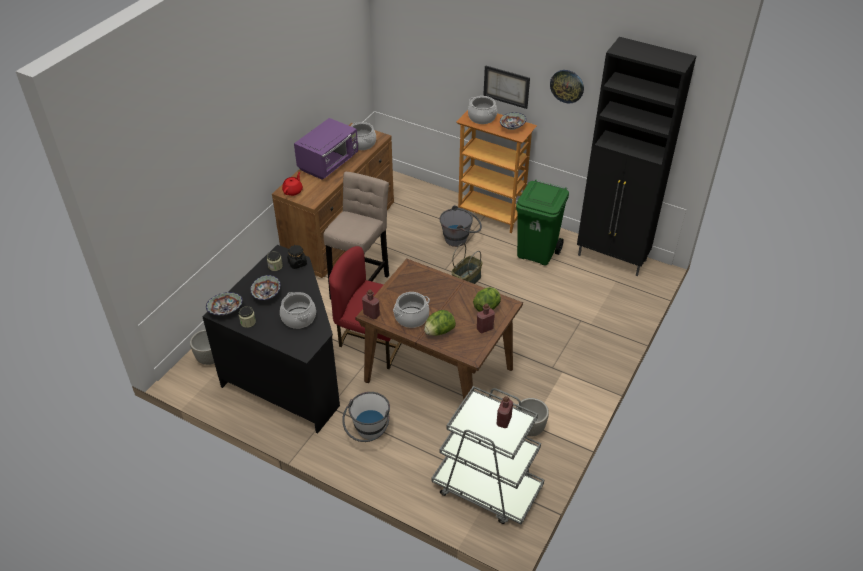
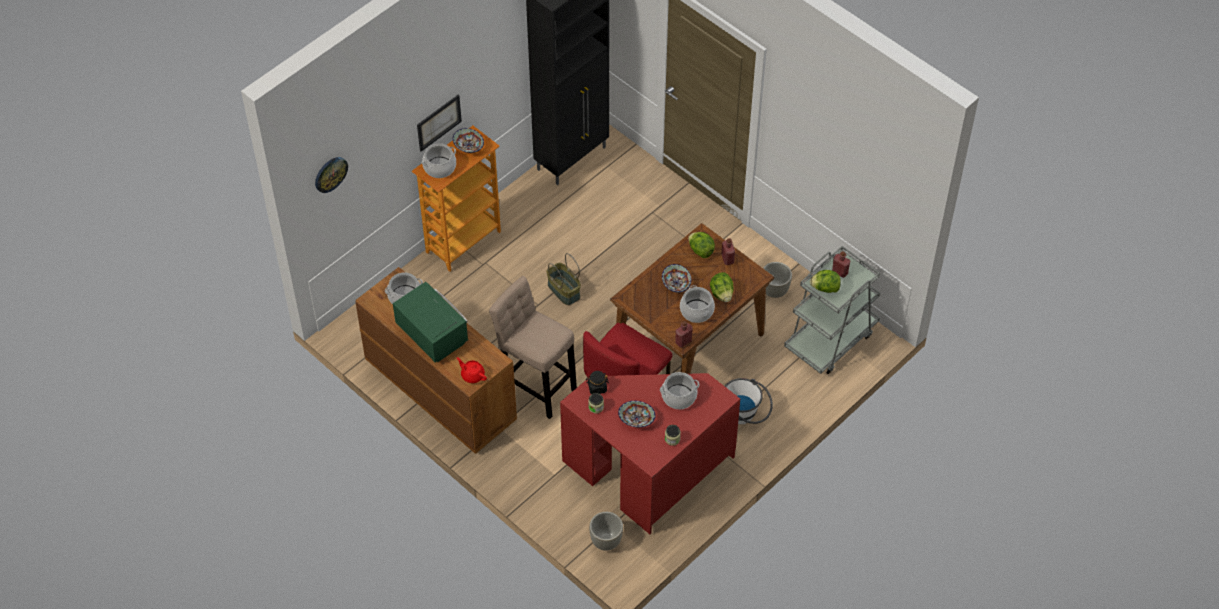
camera: 75 degrees left, 10 degrees up
(225, 310) = (649, 456): bowl -> bowl (675, 284)
(290, 373) = (649, 470): black desk -> red desk
(329, 163) = (432, 334): purple microwave -> green microwave
(460, 239) = (493, 279): grey bucket -> none
(476, 411) = (825, 288): none -> lettuce
(537, 253) = (542, 218): green trash can -> none
(567, 86) = (490, 69): wall clock -> wall clock (330, 174)

